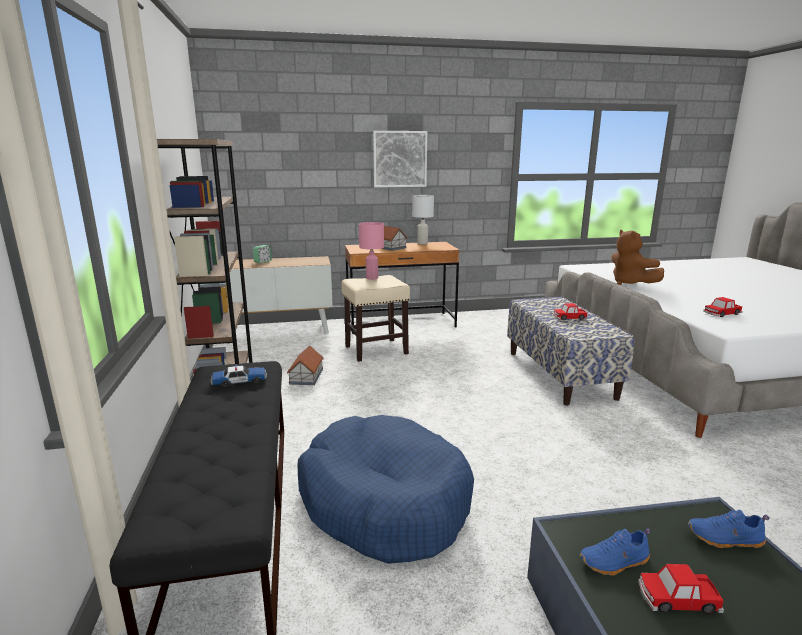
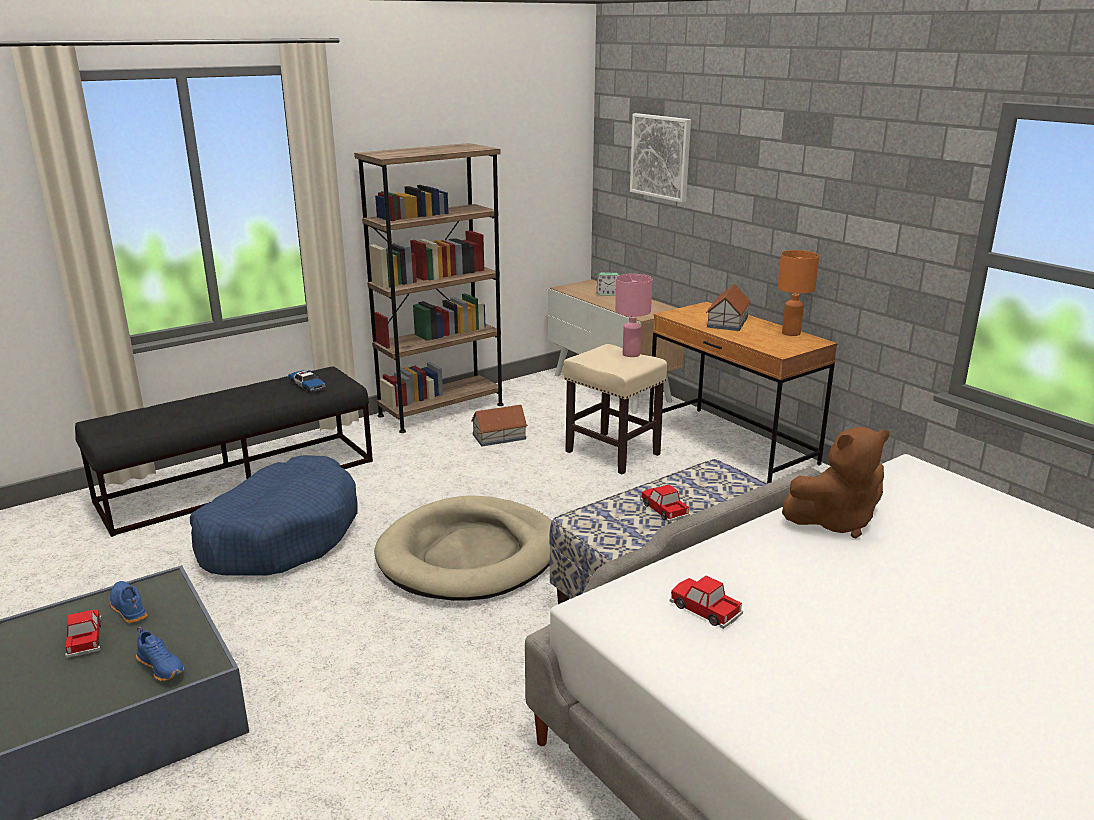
camera: 65 degrees right, 5 degrees up
(400, 159) = (790, 186): picture -> picture (661, 157)
(422, 243) = (791, 333): white table lamp -> orange table lamp
(479, 419) = (470, 555): none -> beige dog bed
(630, 283) = (835, 522): brown plush toy -> brown plush toy turned 150 degrees counterclockwise
(725, 539) = (162, 666): blue shoe -> blue shoe turned 150 degrees clockwise

